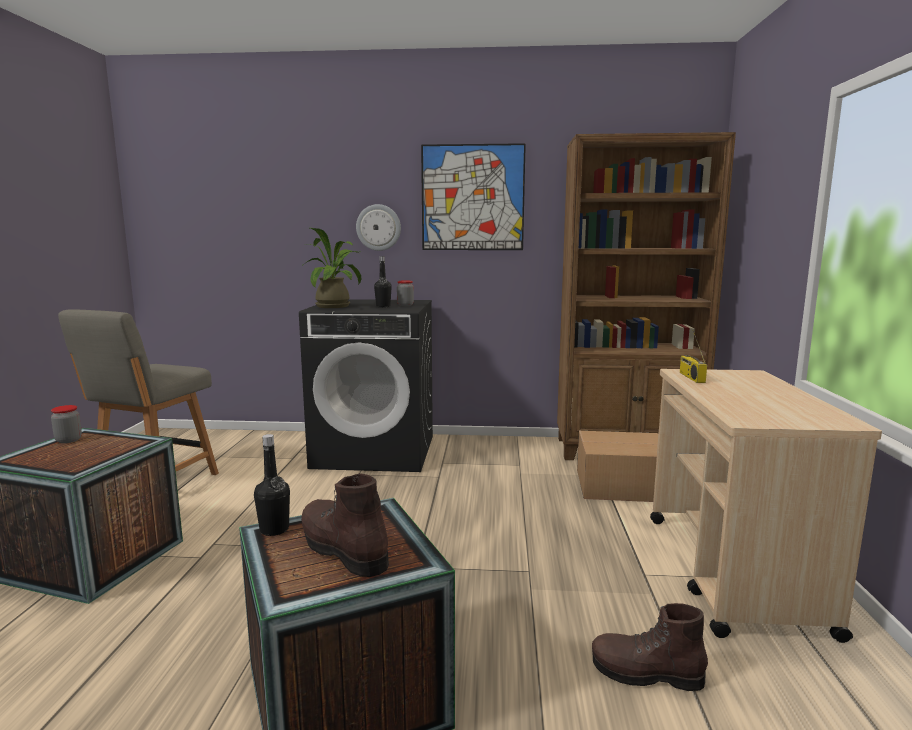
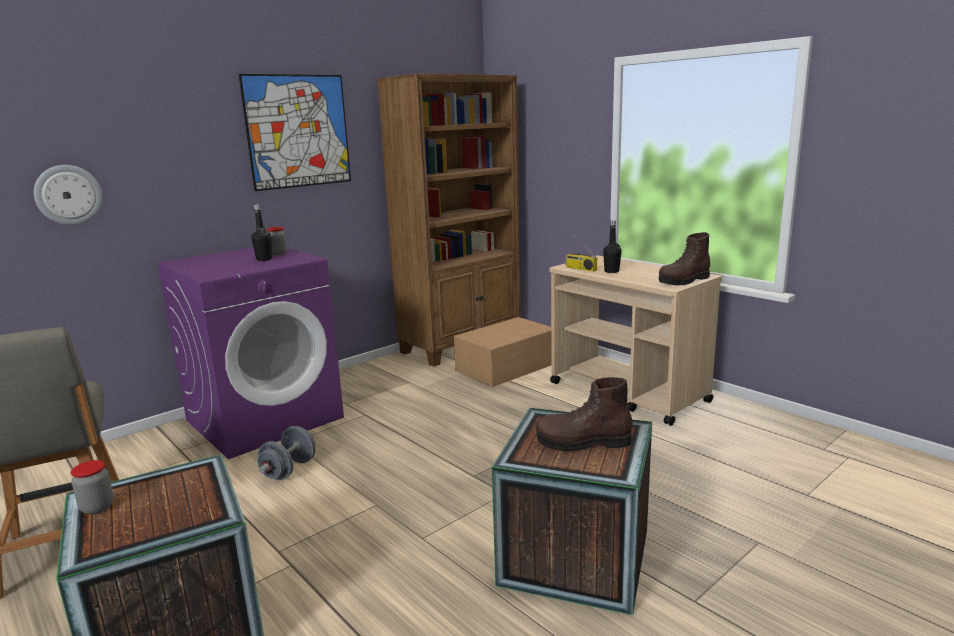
camera: 45 degrees left, 5 degrees up
(274, 529) = (518, 455): black bottle -> black bottle (611, 271)
(320, 493) = (289, 470): none -> grey dumbbell
(336, 306) = (212, 268): potted plant -> none
(375, 451) = (265, 418): black washing machine -> purple washing machine
(378, 227) = (201, 170): wall clock -> wall clock (68, 195)
(646, 674) = (672, 457): brown boot -> brown boot (684, 281)

